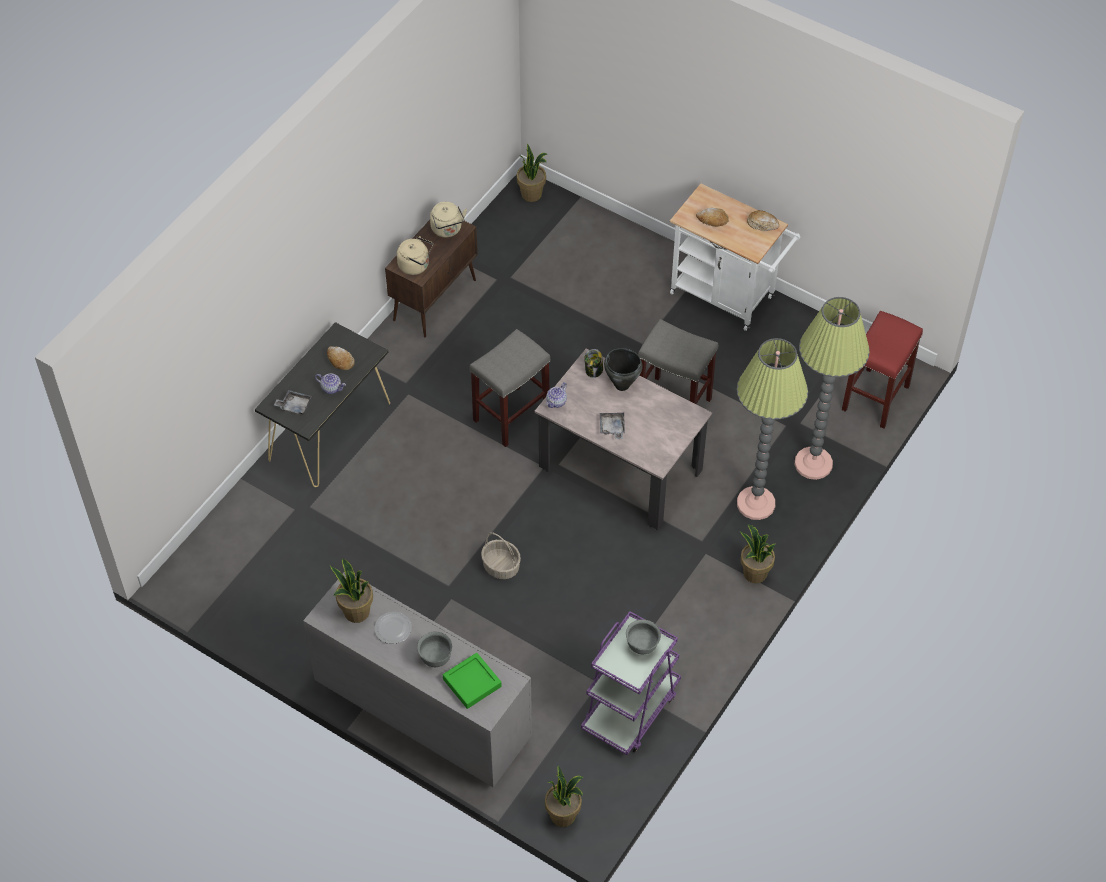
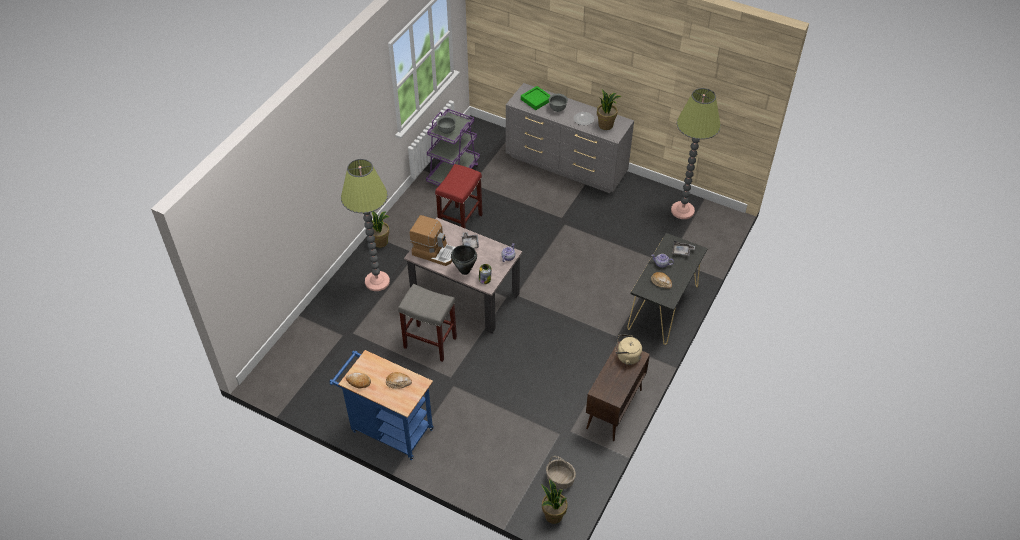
camera: 175 degrees right, 5 degrees down
(447, 230) = (609, 388): beige kettle -> none
(500, 566) = (535, 236): basket -> basket (560, 479)
(511, 415) = (542, 326): grey stool -> none
(563, 815) = (486, 129): potted plant -> none
(666, 417) = (434, 252): none -> coffee machine
(728, 297) = (388, 428): white cart -> blue cart
(813, 464) = (336, 308): floor lamp -> floor lamp (682, 210)
(875, 399) = (286, 356): red stool -> red stool (460, 222)

